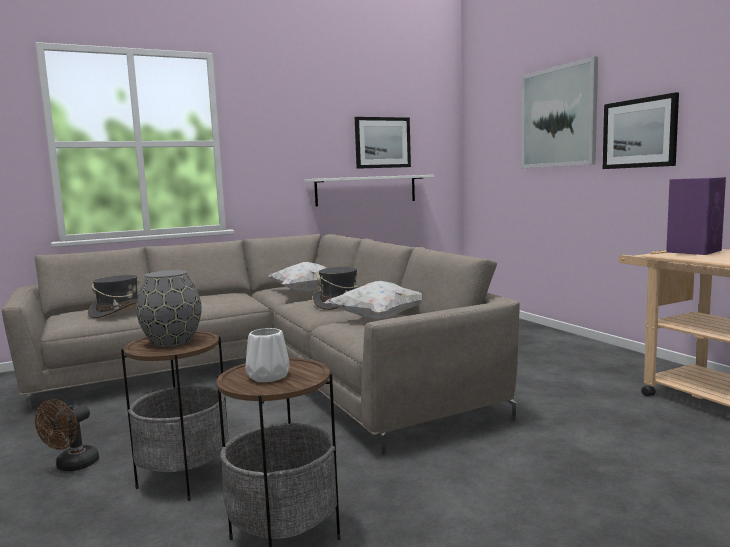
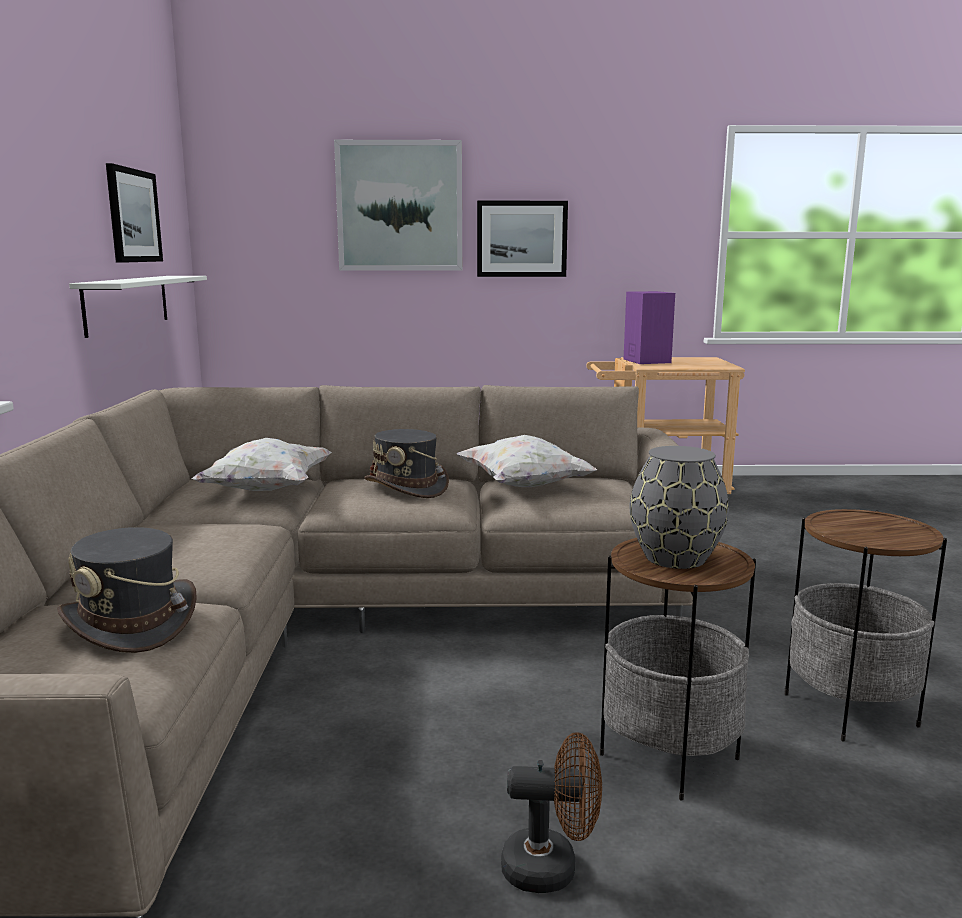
camera: 65 degrees left, 5 degrees up
(72, 466) = (552, 868): brown fan -> brown fan turned 45 degrees counterclockwise
(269, 376) = (875, 530): white vase -> none

